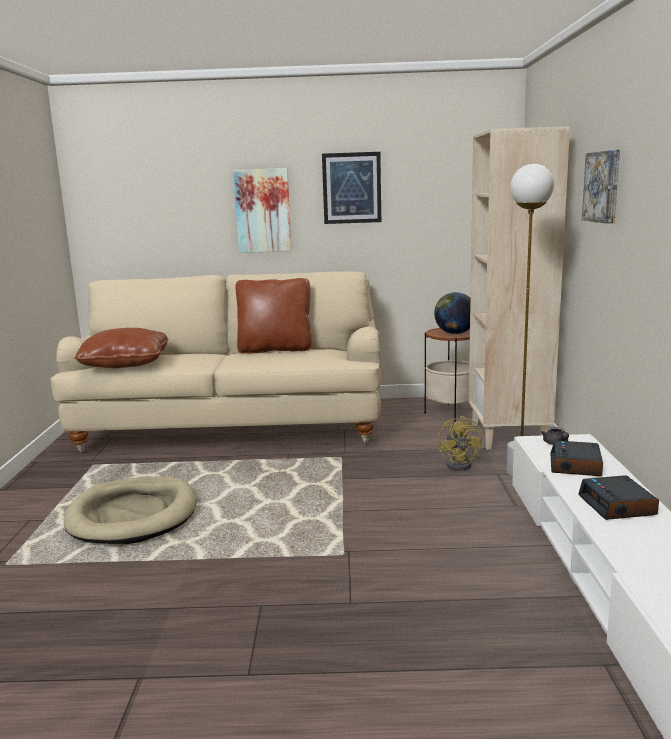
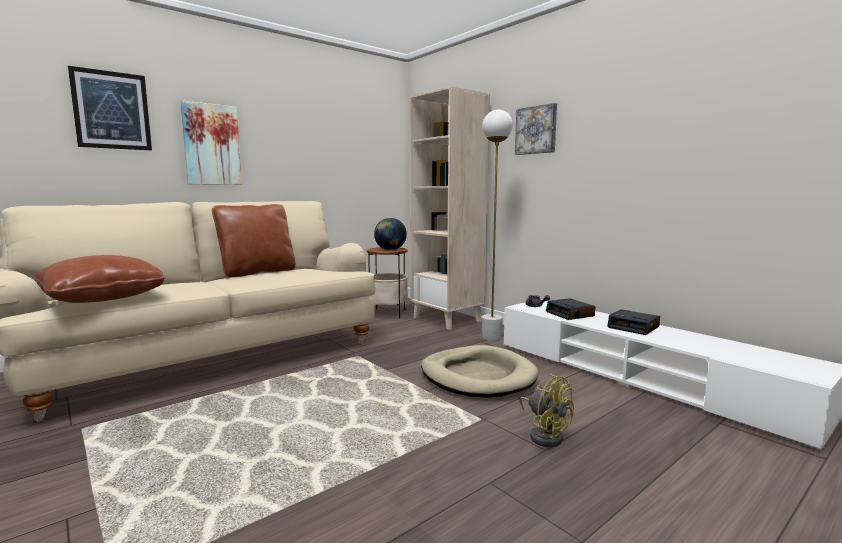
camera: 40 degrees left, 5 degrees down
(133, 515) = (225, 459): beige dog bed -> beige dog bed (477, 376)
(351, 188) = (292, 132): picture -> picture (111, 110)
(462, 464) = (450, 341): yellow fan -> yellow fan (545, 435)

